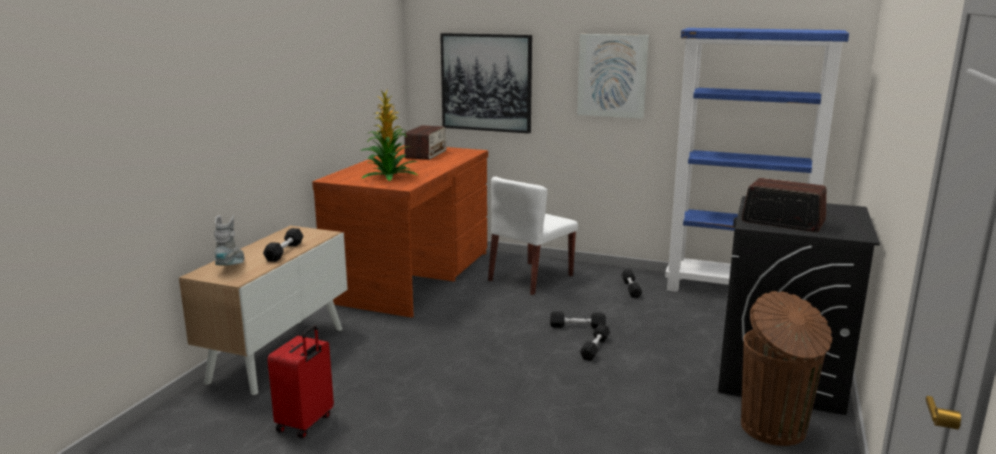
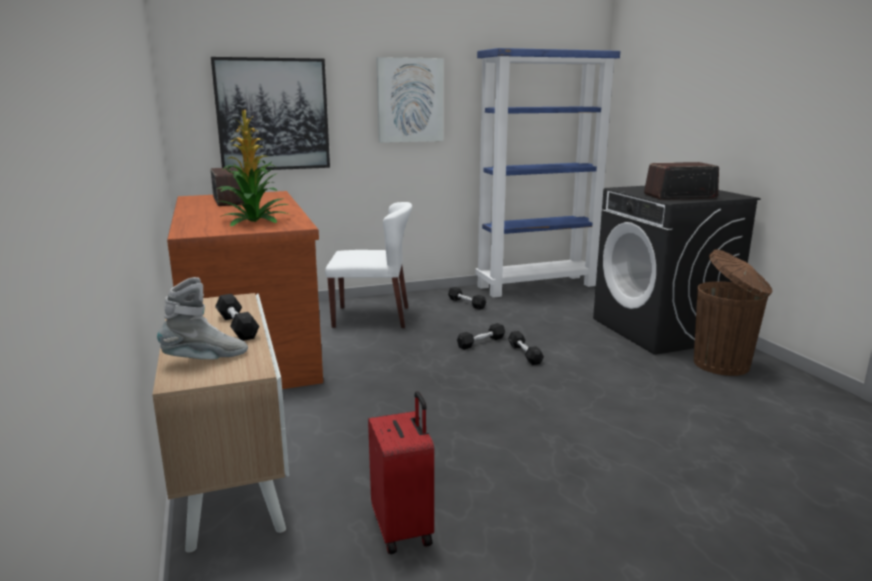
camera: 40 degrees left, 0 degrees up
(232, 266) = (206, 359): grey boot -> grey boot turned 105 degrees clockwise
(530, 278) = (372, 317): white chair -> white chair turned 90 degrees counterclockwise

